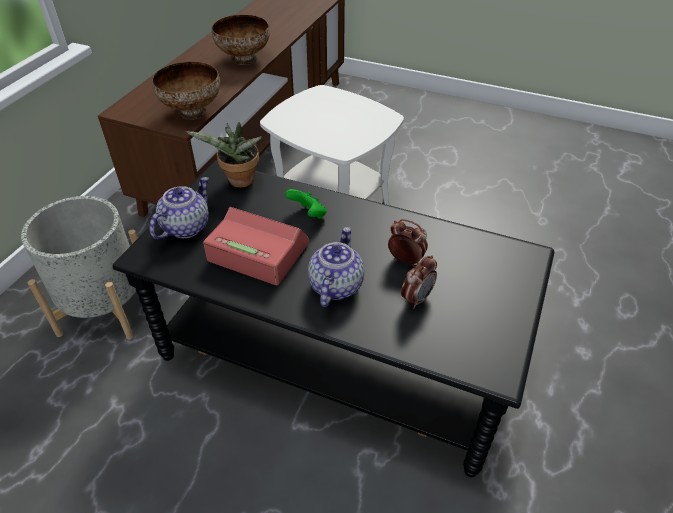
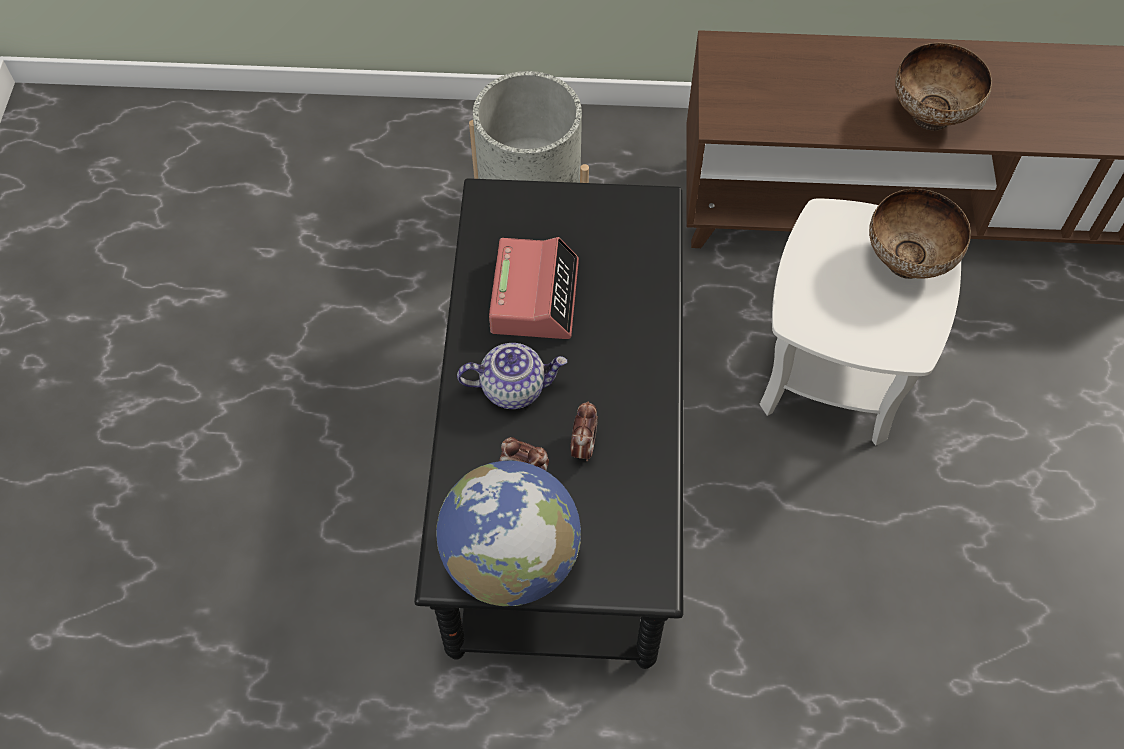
camera: 70 degrees right, 15 degrees up
(185, 226) = (546, 213): teapot -> none
(193, 112) = (758, 119): bowl -> bowl (908, 262)
(239, 182) = (646, 230): potted plant -> none
(308, 215) = (620, 322): green game controller -> none
(493, 327) = (511, 560): none -> globe

